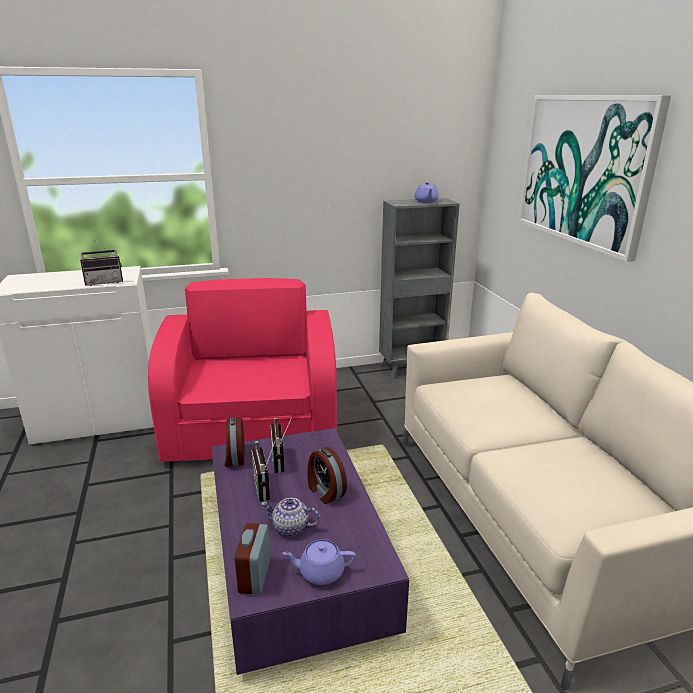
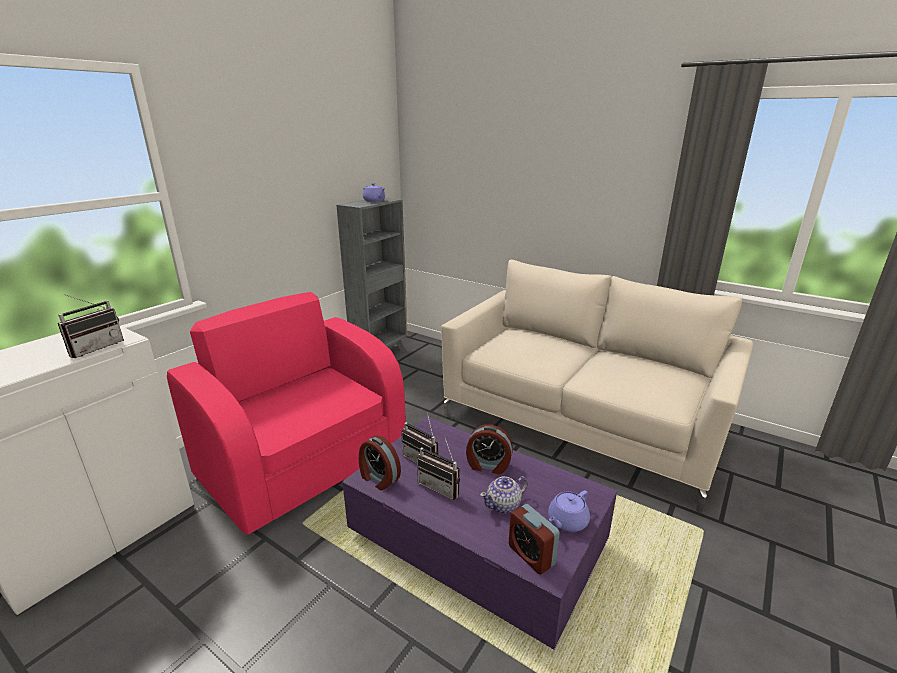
camera: 40 degrees left, 0 degrees up
(584, 170) = (518, 160): picture -> none

